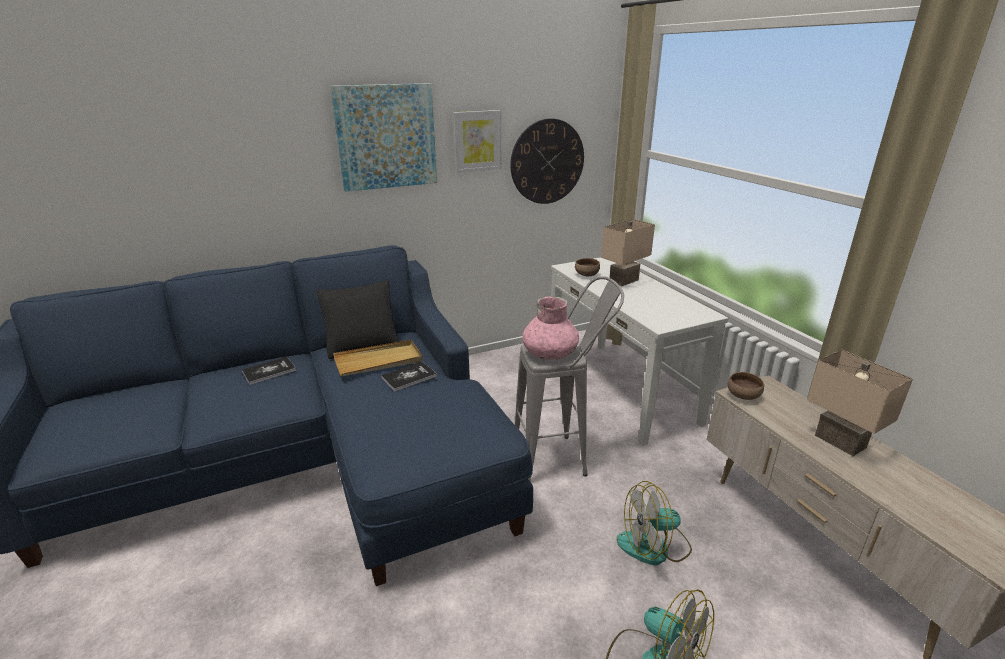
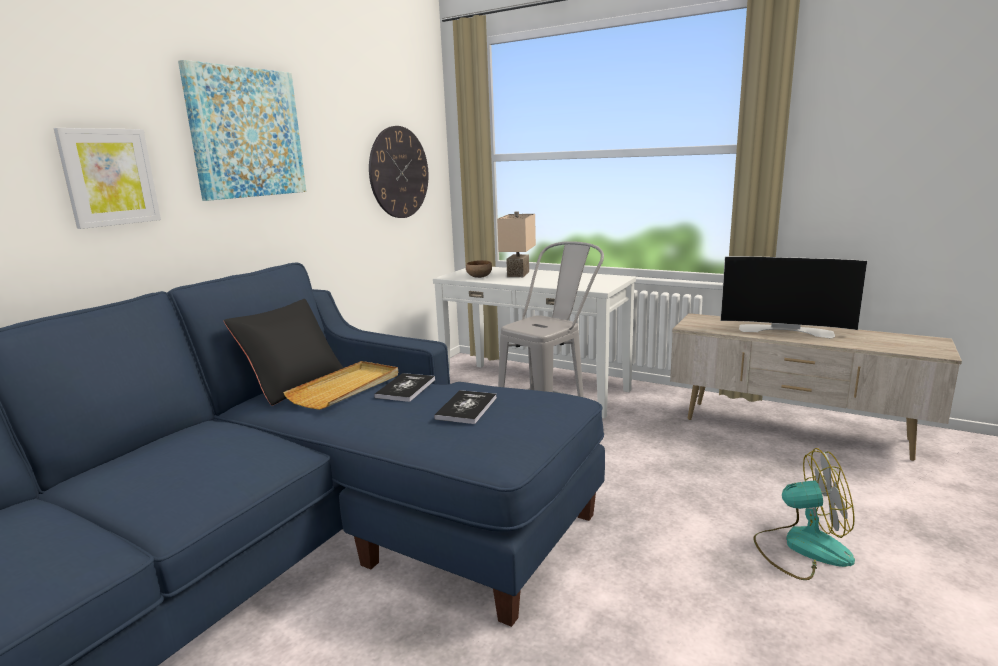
camera: 35 degrees left, 10 degrees down
(269, 371) = (196, 440): book -> book (466, 408)
(477, 141) = (337, 145): picture -> picture (109, 177)
(550, 353) = (539, 325): pink vase -> none
(654, 546) = (700, 476): fan -> none
(743, 396) = (694, 326): brown bowl -> none
(842, 441) = (786, 329): beige table lamp -> television

